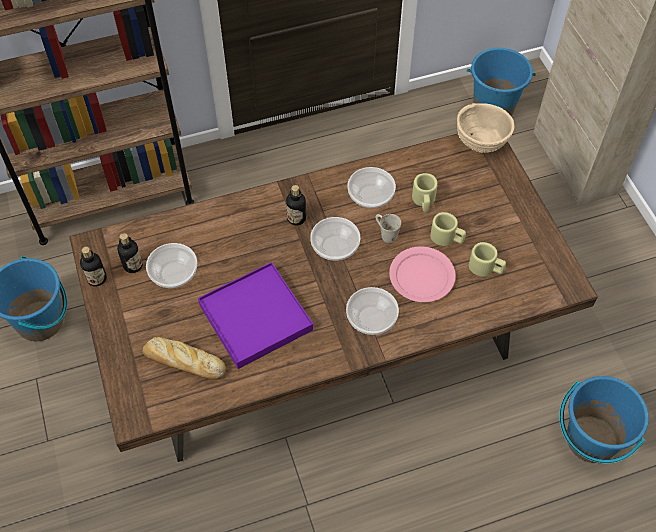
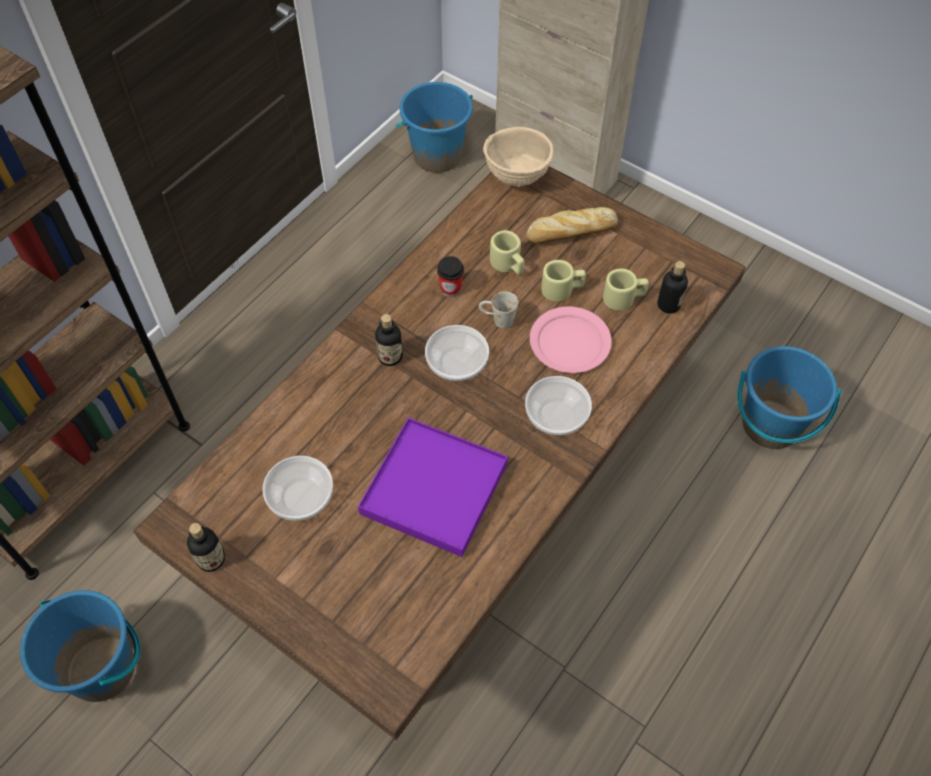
camera: 35 degrees left, 0 degrees up
(133, 265) = (243, 517): bottle -> bottle (668, 305)
(183, 361) = (394, 589): bread -> bread (570, 232)
(371, 196) = (450, 289): bowl -> cup

